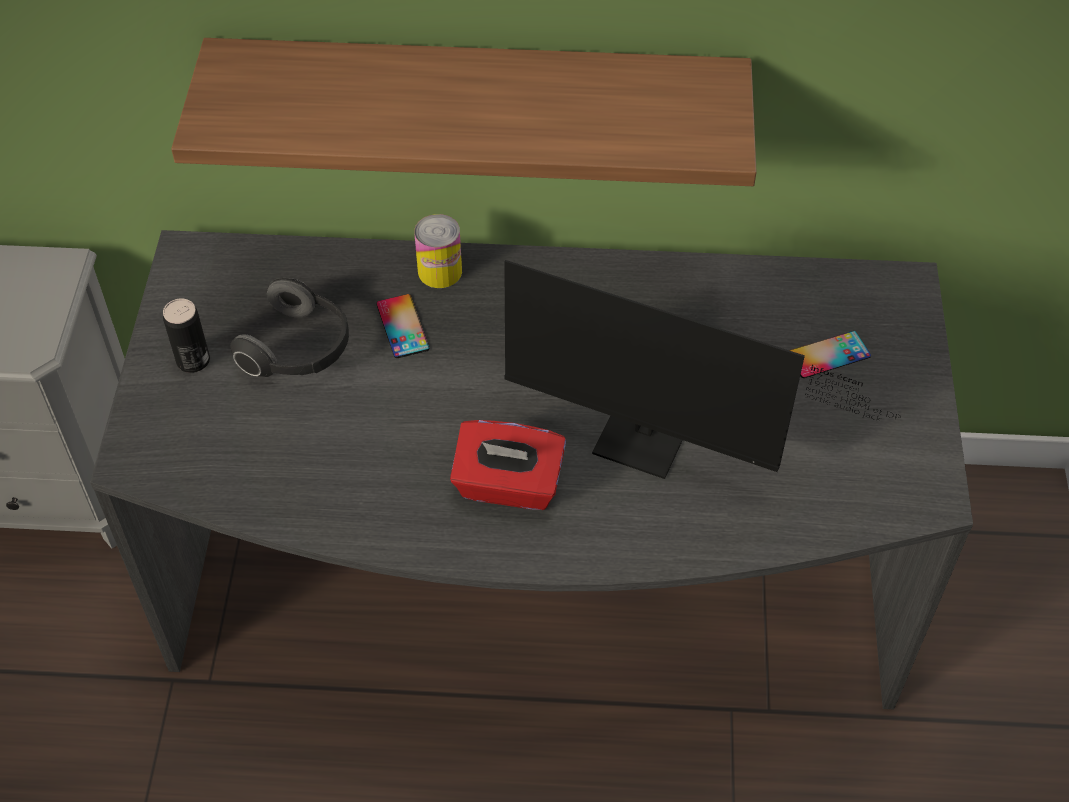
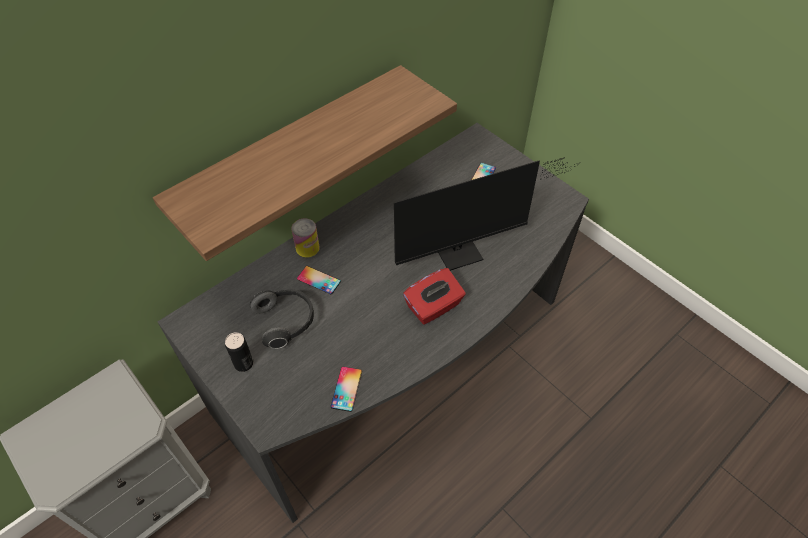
camera: 45 degrees left, 0 degrees up
(269, 495) = (346, 389): none -> phone

